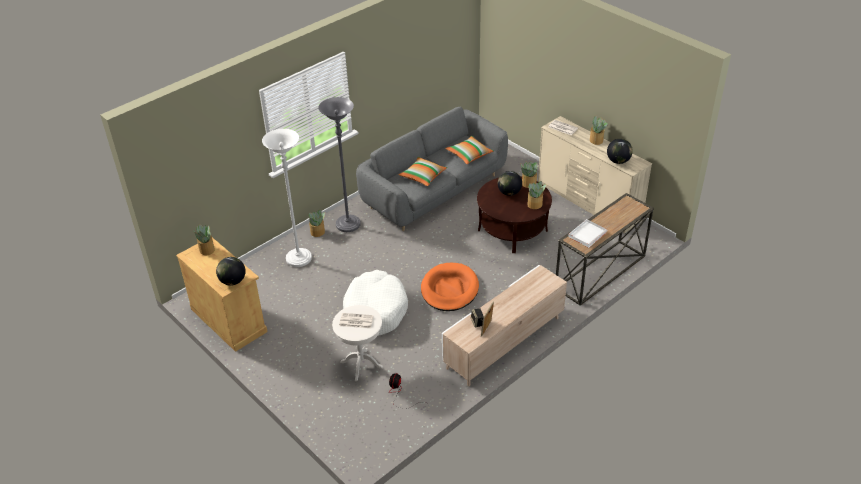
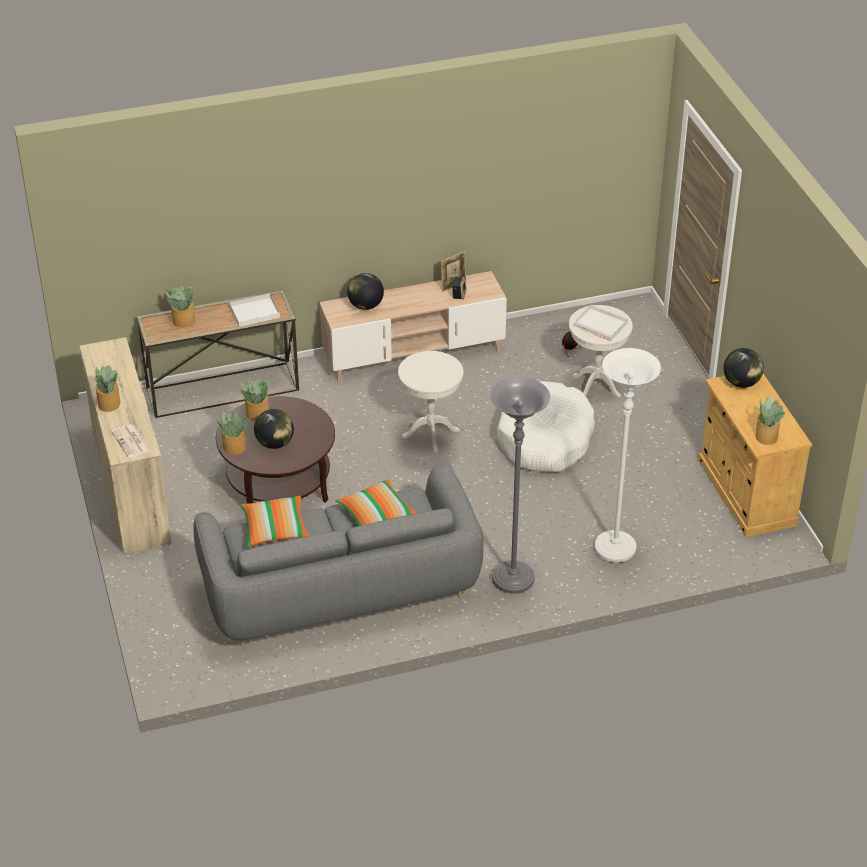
camera: 155 degrees left, 0 degrees up
(318, 232) = (566, 583): potted plant -> potted plant (183, 321)
(355, 321) = (601, 325): newspaper -> white tray
(449, 289) = (431, 433): orange dog bed -> white side table
(618, 161) = (118, 363): globe -> globe (365, 306)

